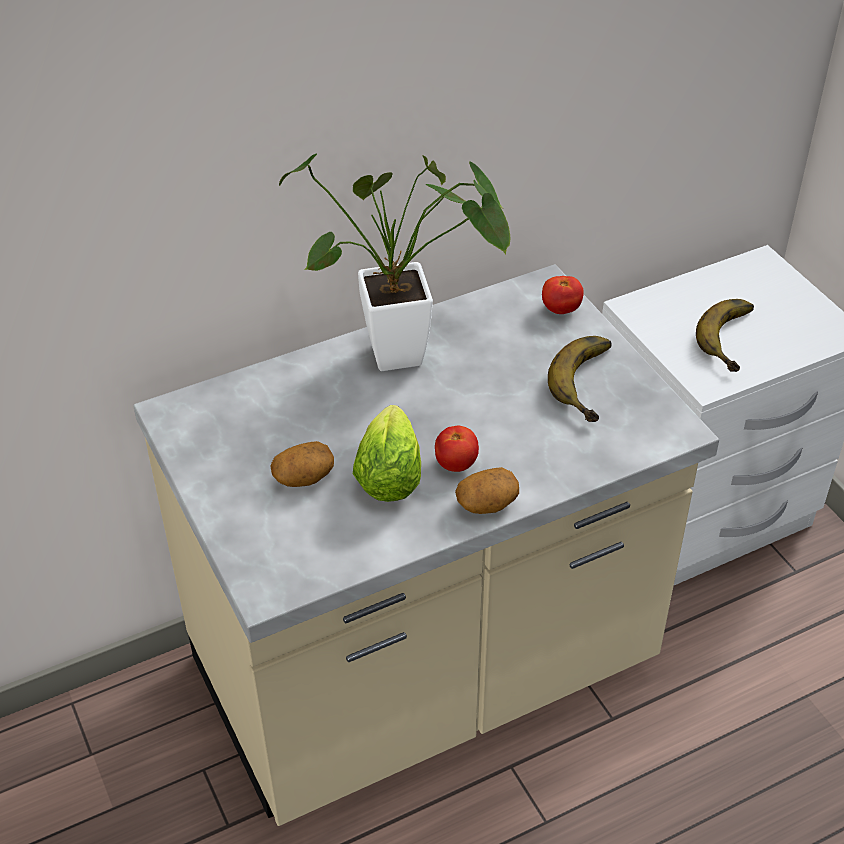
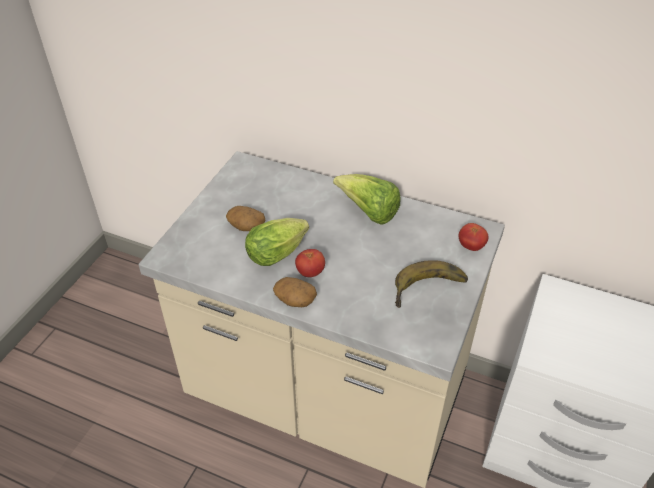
camera: 50 degrees right, 0 degrees up
(410, 354) = (368, 212): potted plant -> lettuce
(735, 339) = (591, 349): banana -> none

